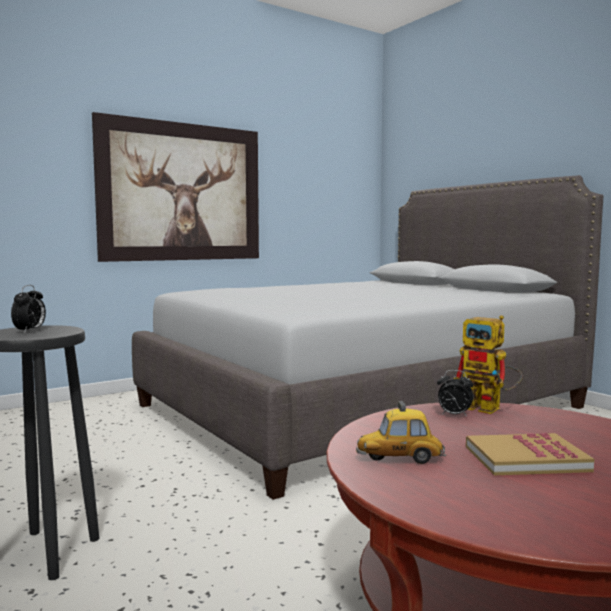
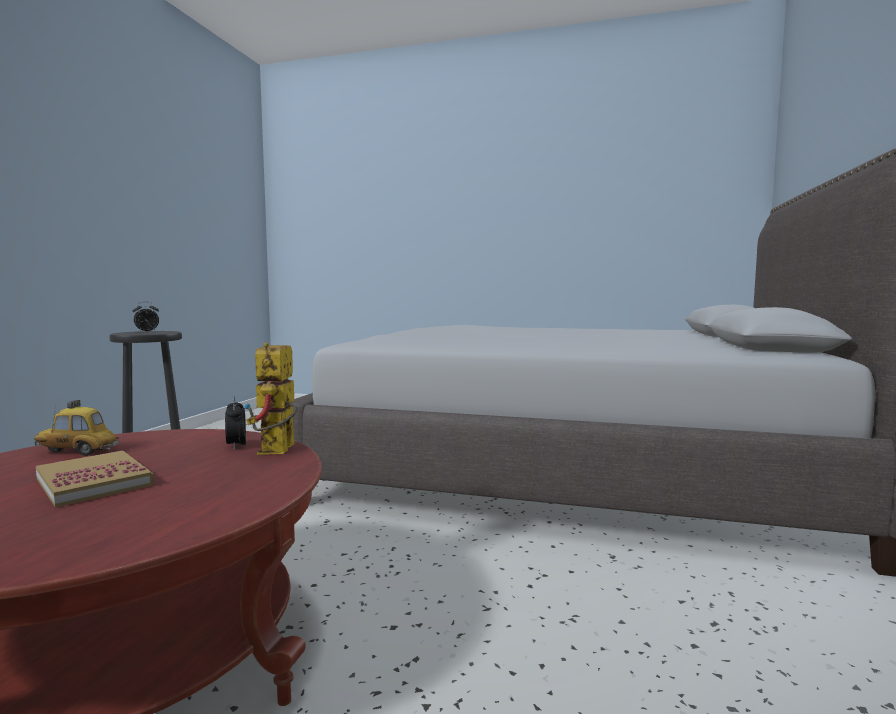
camera: 50 degrees right, 0 degrees up
(182, 192) = (489, 236): picture -> none
(400, 459) = (77, 452): toy car -> toy car turned 45 degrees counterclockwise

